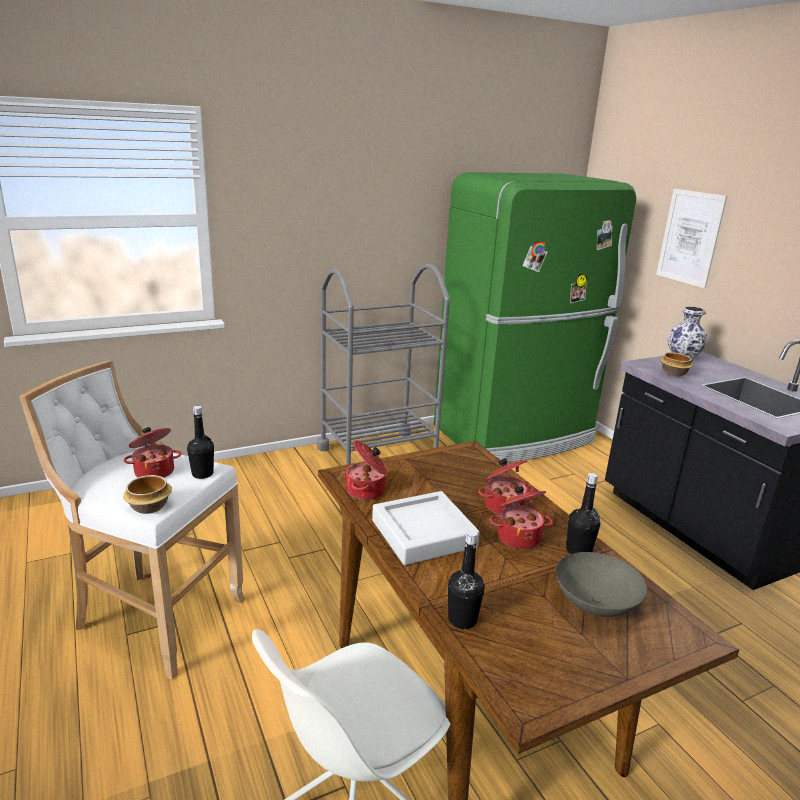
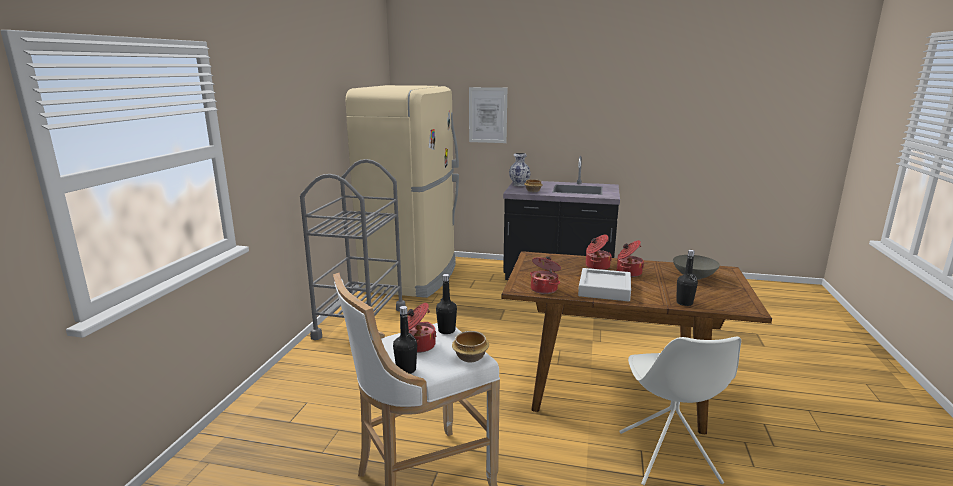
camera: 50 degrees left, 5 degrees down
(515, 435) = (413, 275): green fridge -> beige fridge
(578, 551) = (651, 266): black bottle -> black bottle (406, 370)

